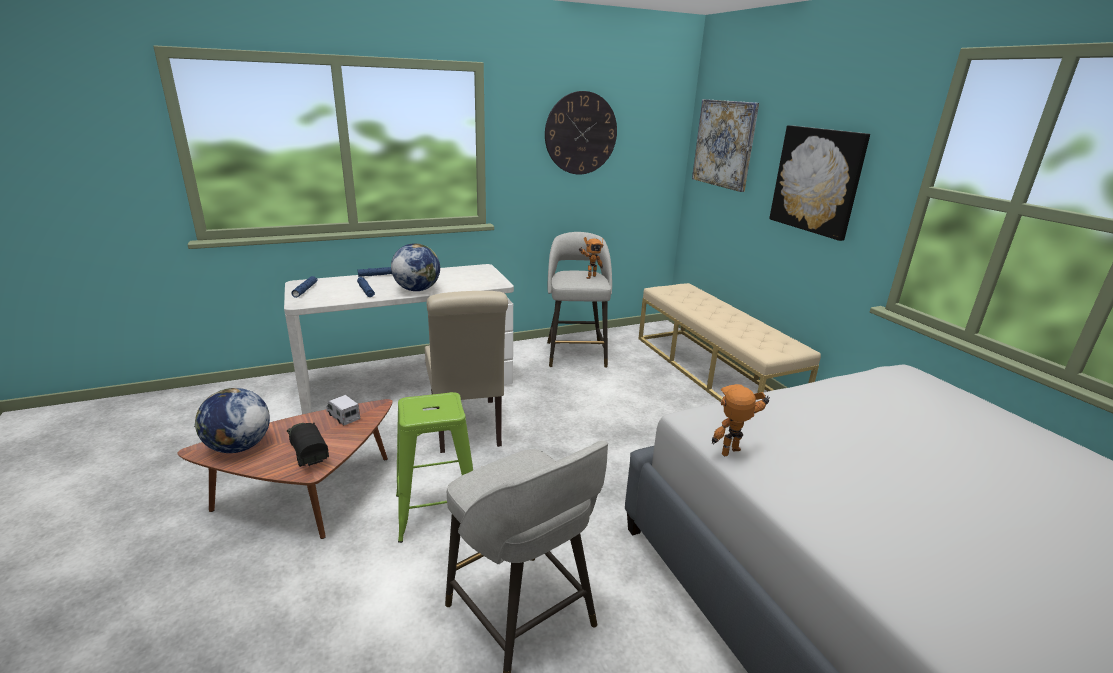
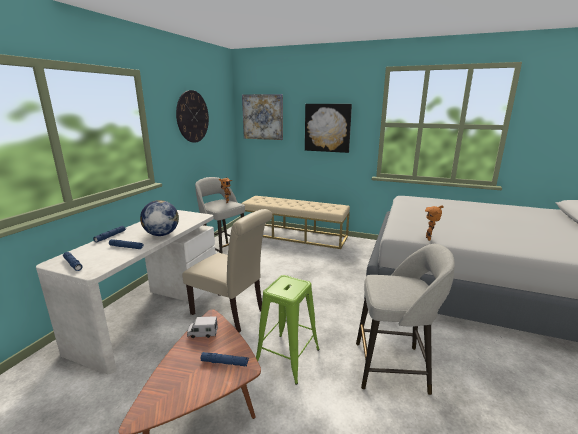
camera: 45 degrees left, 5 degrees down
(239, 447) = (168, 394): globe -> none
(308, 453) = (225, 362): toy truck -> blue flashlight

